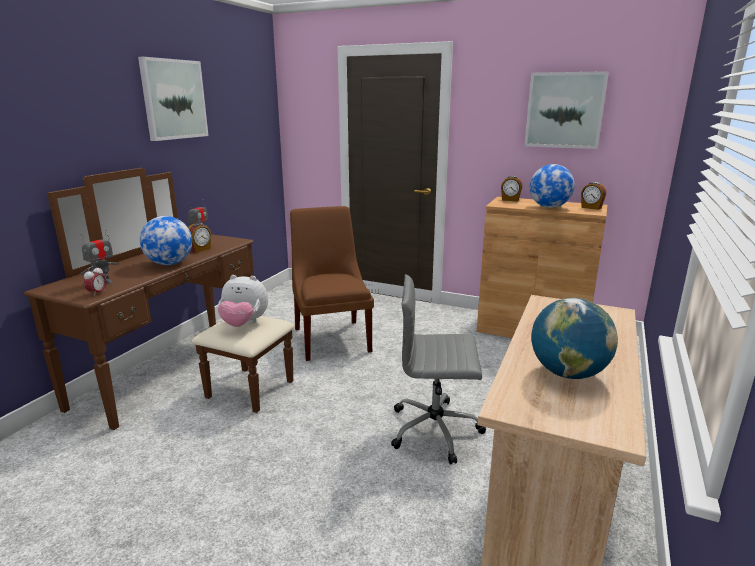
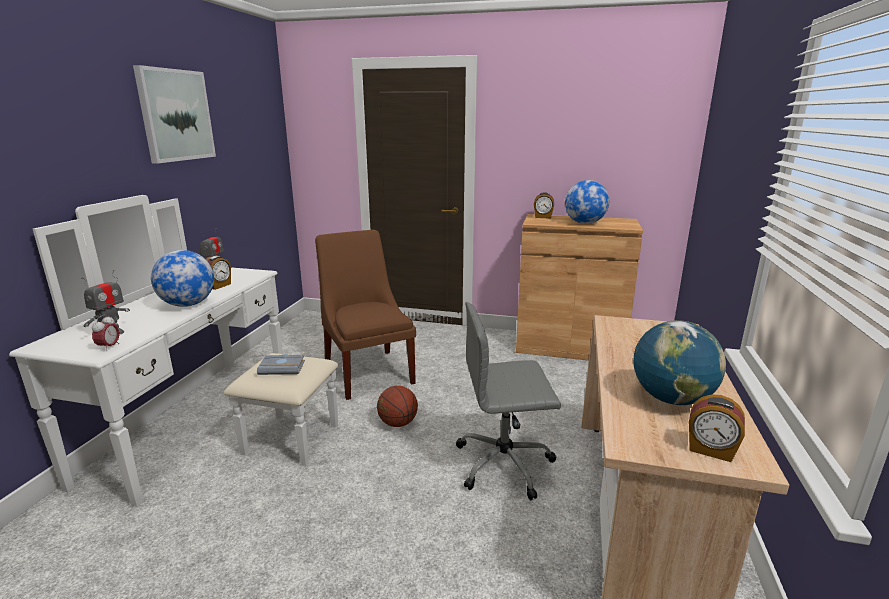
camera: 10 degrees left, 0 degrees up
(190, 372) = (216, 425): brown dresser -> white dresser
(244, 324) = (283, 367): plush toy -> grey book
(346, 385) = (397, 423): none -> basketball
(564, 110) = (592, 126): picture -> none
(591, 208) = (624, 222): alarm clock -> alarm clock (710, 450)

